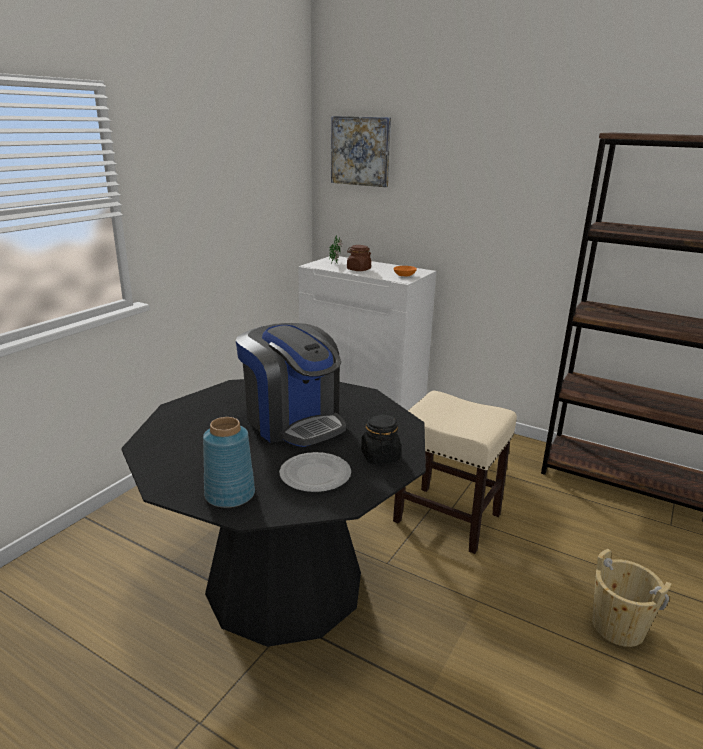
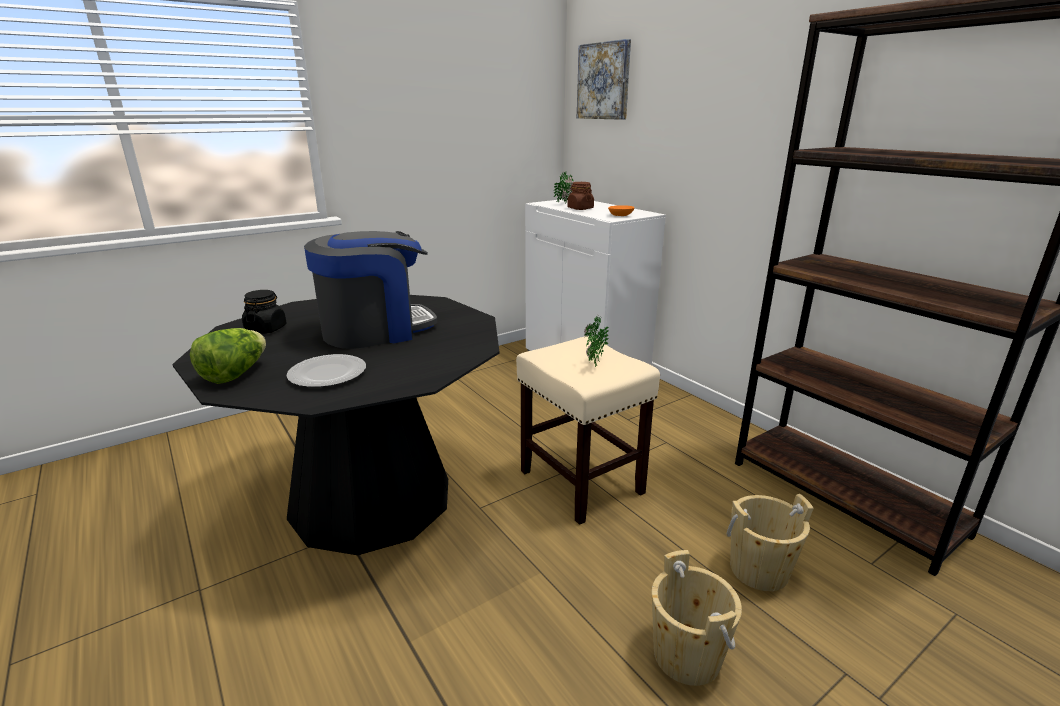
camera: 25 degrees right, 0 degrees up
(229, 495) = (235, 374): blue vase -> lettuce
(293, 421) = (376, 330): coffee machine -> coffee machine turned 105 degrees counterclockwise
(380, 456) = (409, 370): black jar -> black jar (266, 329)
(466, 416) = (593, 364): none -> potted plant
(614, 550) = (759, 570): none -> beige bucket

